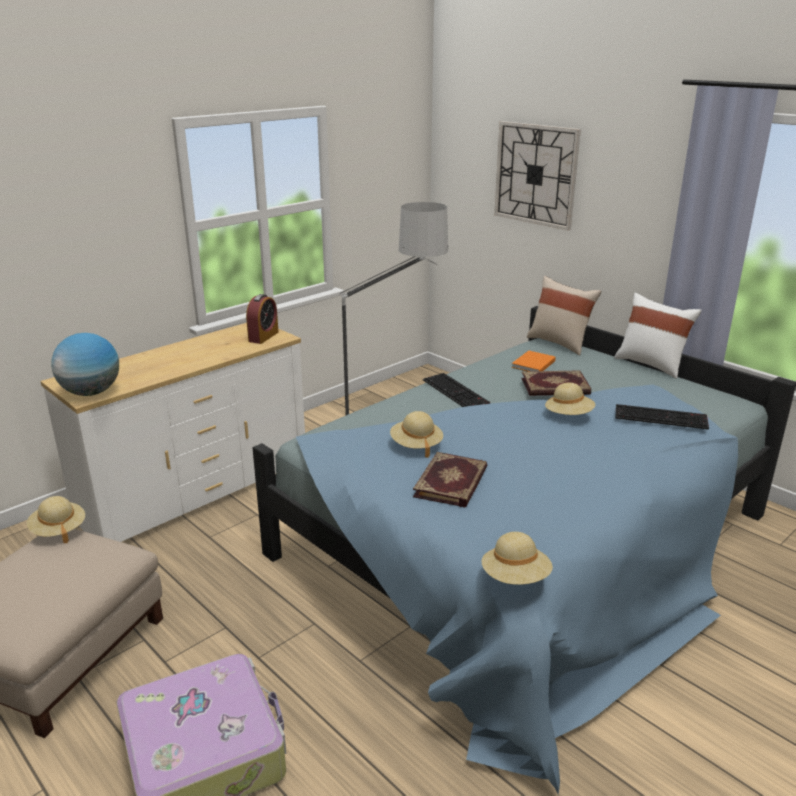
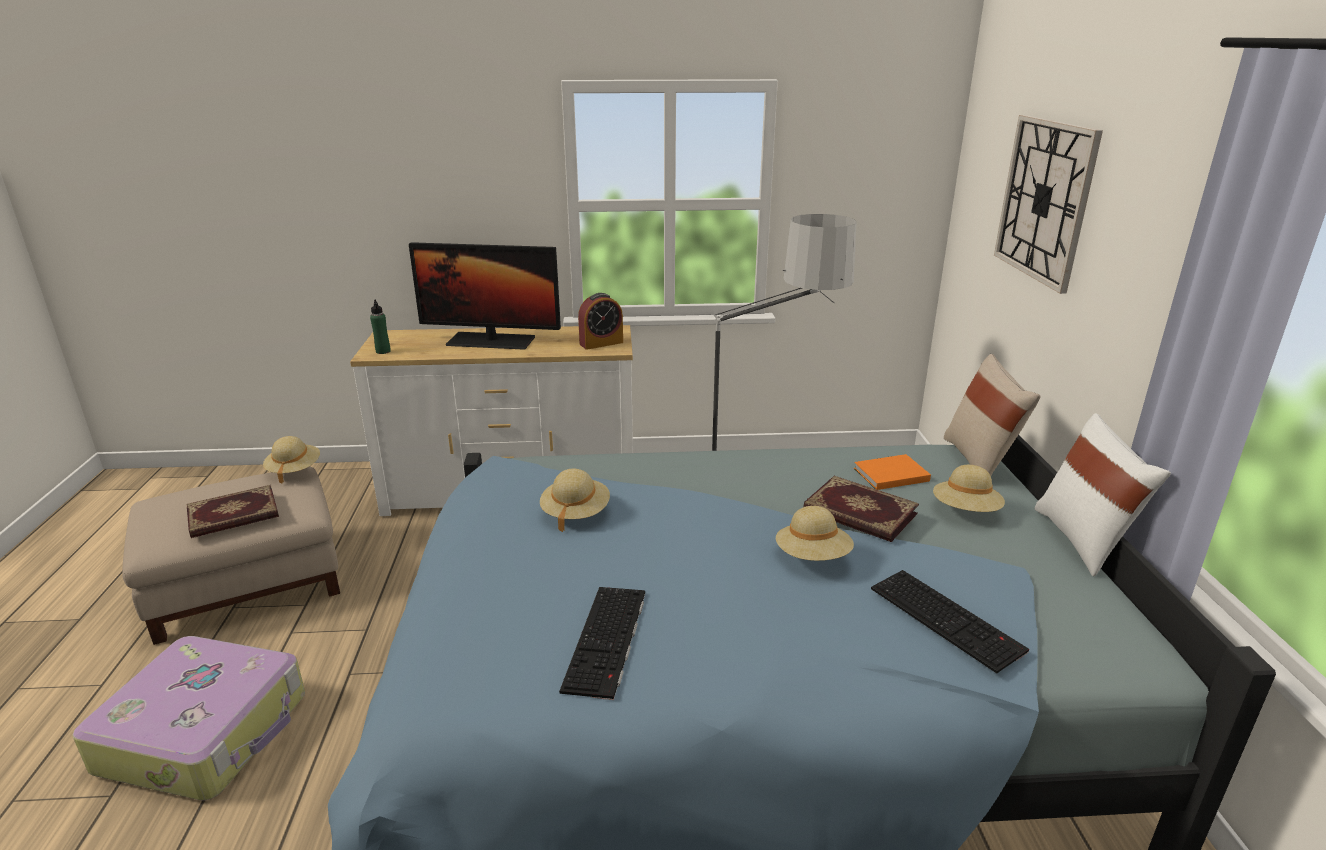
camera: 40 degrees right, 0 degrees up
(91, 392) = (383, 351): globe -> green bottle
(172, 359) = (491, 341): none -> monitor
(452, 483) = (534, 572): book -> book (234, 515)
(457, 392) = (734, 473): keyboard -> keyboard (607, 641)
(515, 578) = (394, 717): beige hat -> beige hat (965, 511)

